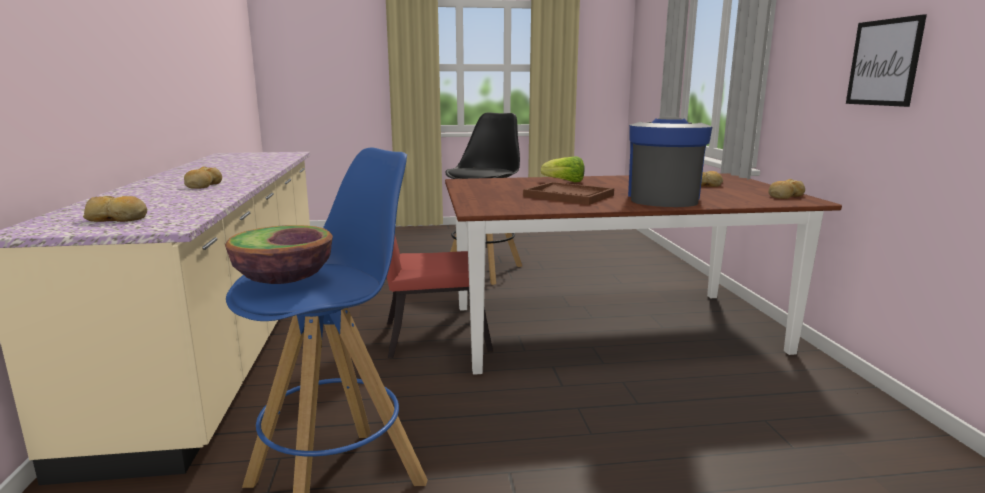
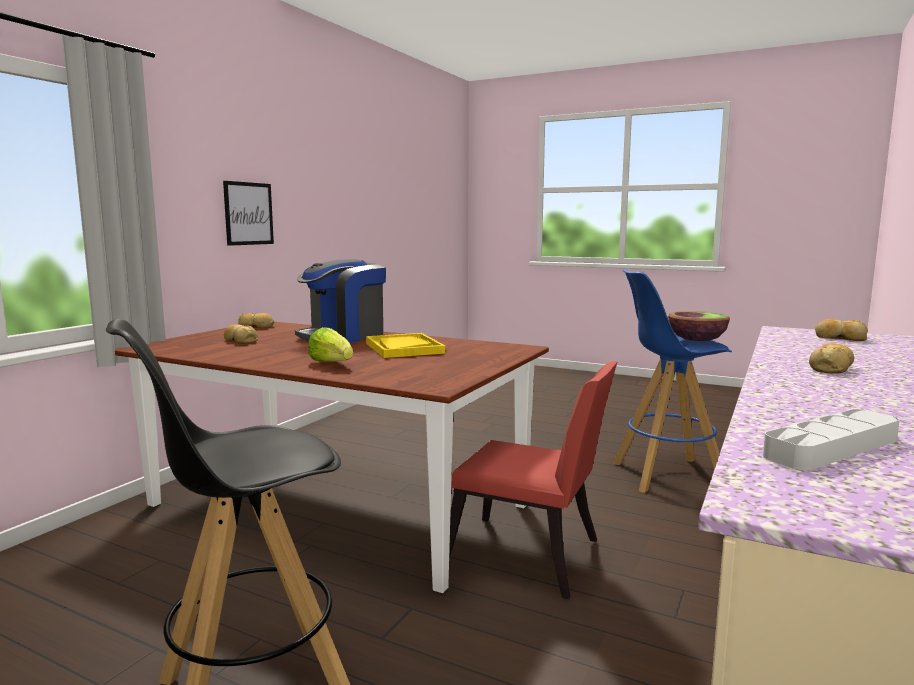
camera: 145 degrees left, 5 degrees down
(260, 160) = (831, 447): none -> grey tray
(569, 196) = (403, 348): brown tray -> yellow tray

